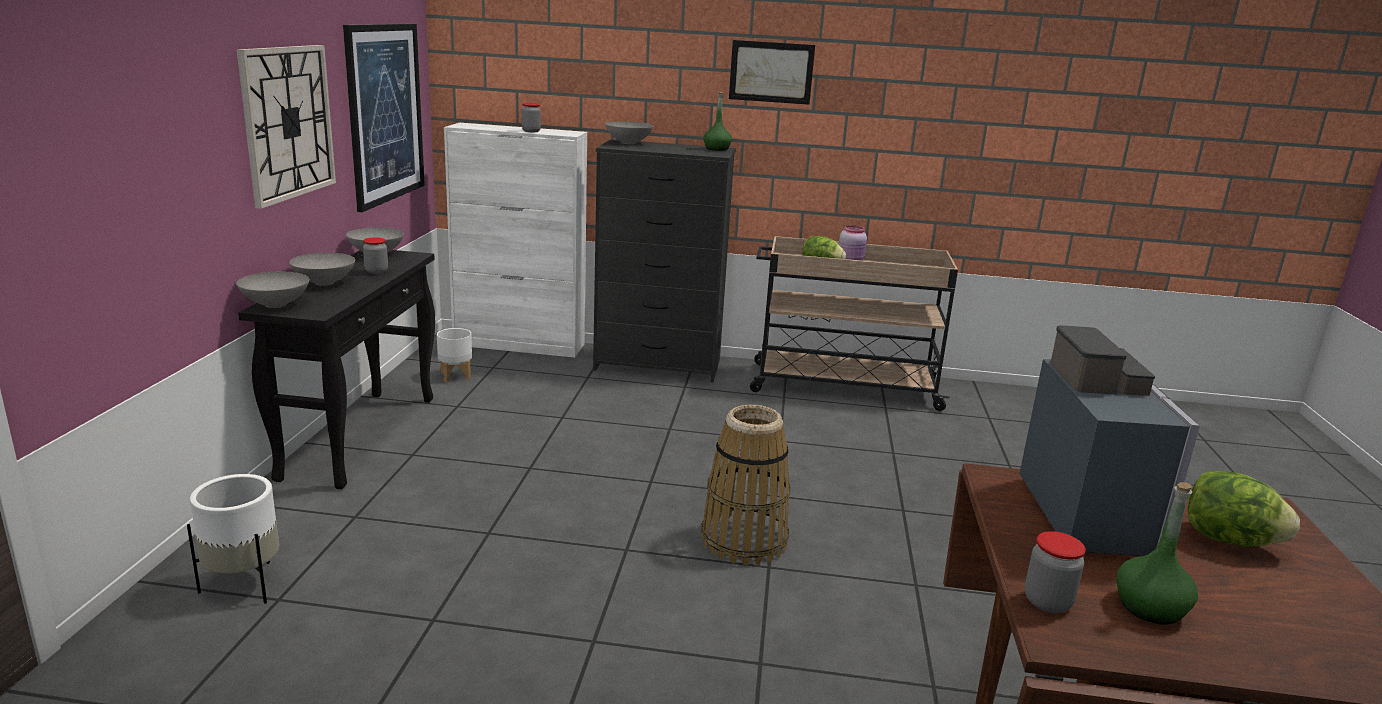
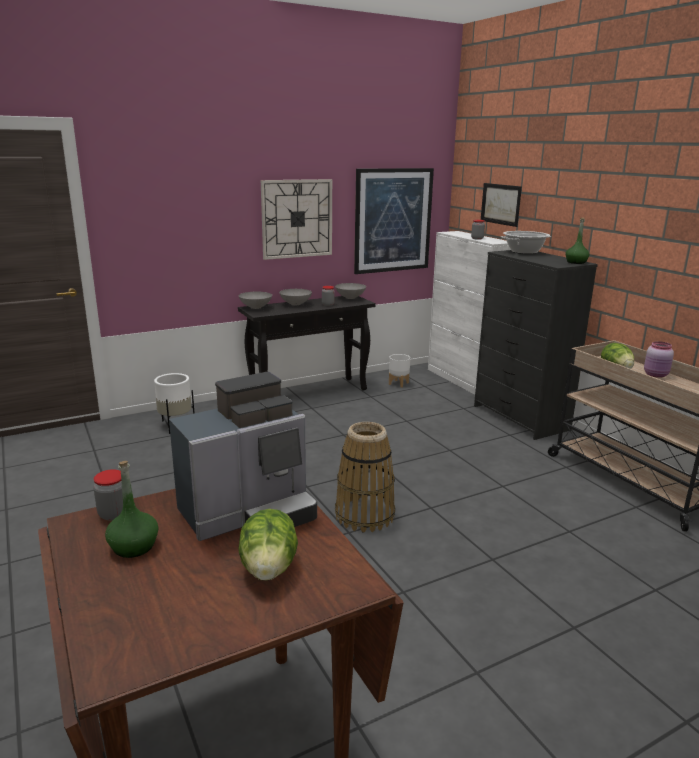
camera: 55 degrees right, 0 degrees up
(628, 143) = (524, 252): grey bowl -> cooking pot
(771, 72) = (633, 204): picture -> picture (500, 204)

